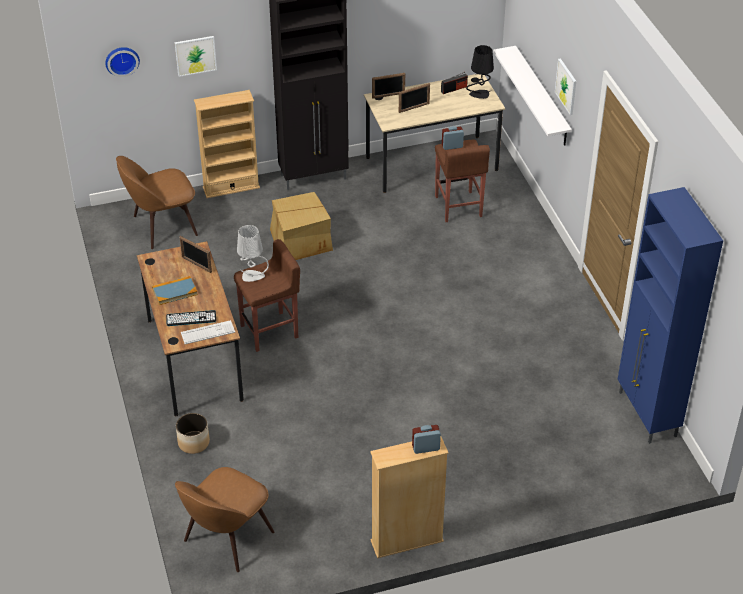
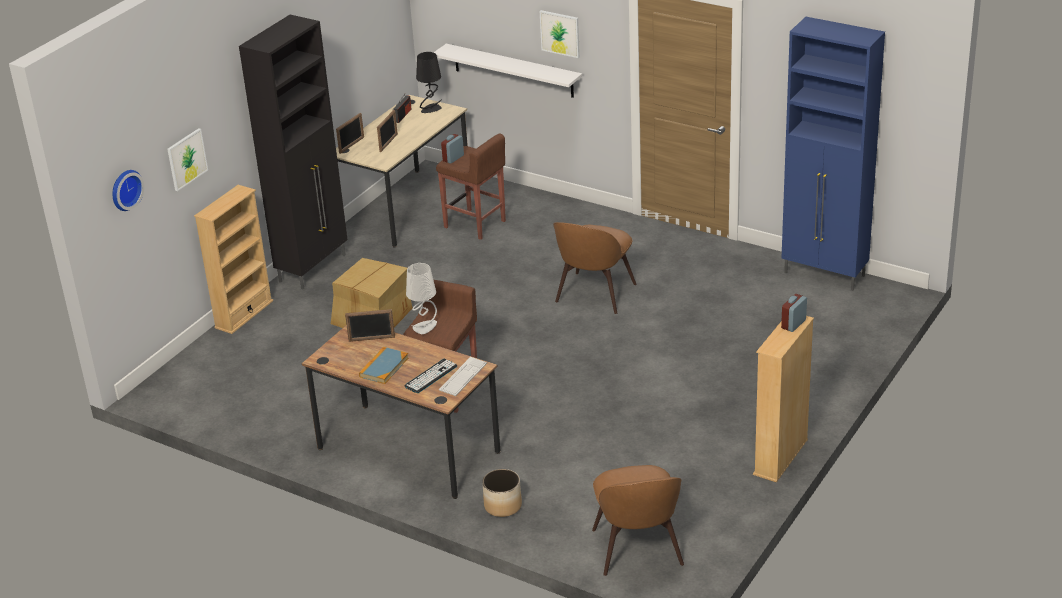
camera: 40 degrees left, 10 degrees down
(162, 226) = (219, 376): brown chair -> brown chair (594, 295)

